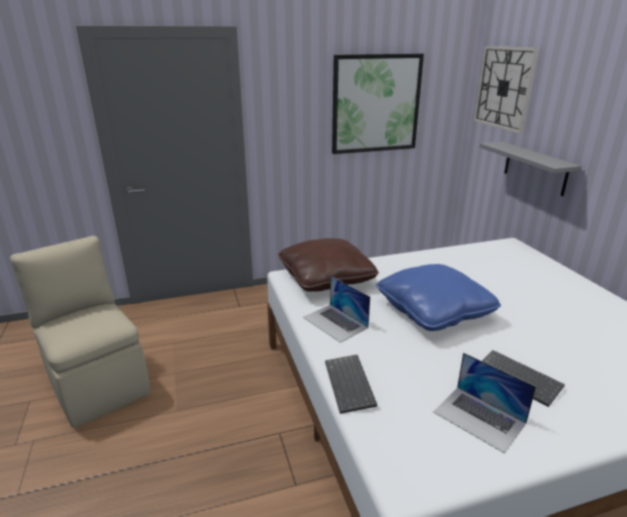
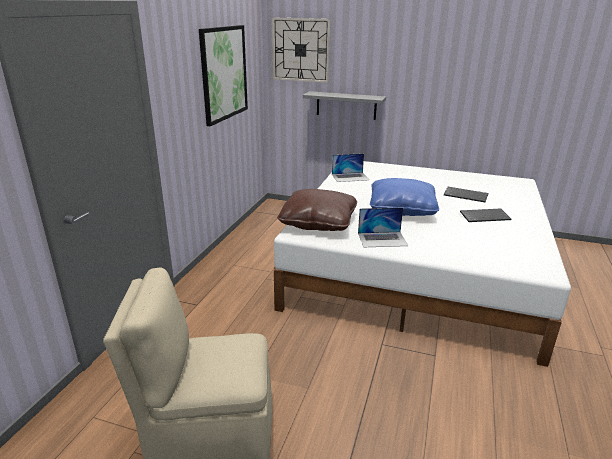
camera: 55 degrees left, 0 degrees up
(351, 384) = (456, 257): keyboard -> keyboard (466, 195)
(479, 417) = (508, 237): laptop -> laptop (350, 177)

